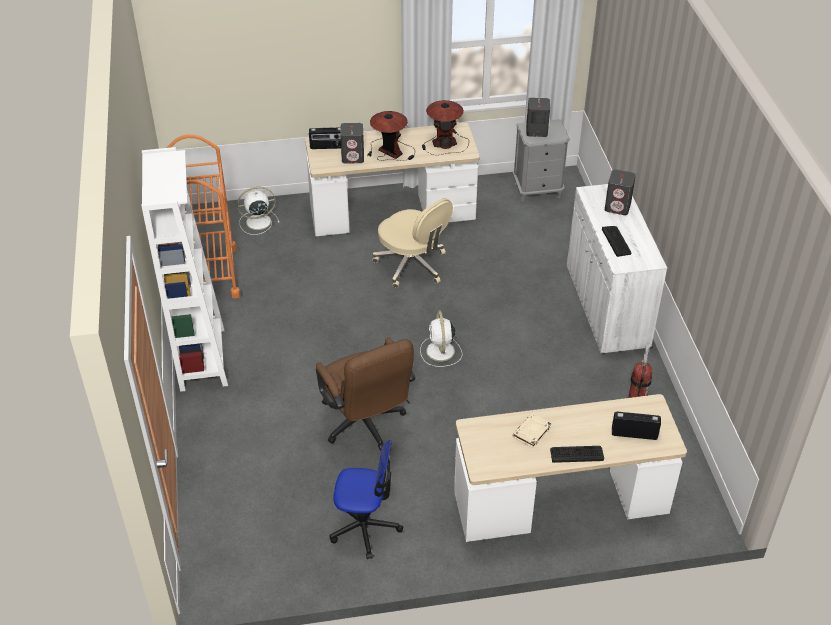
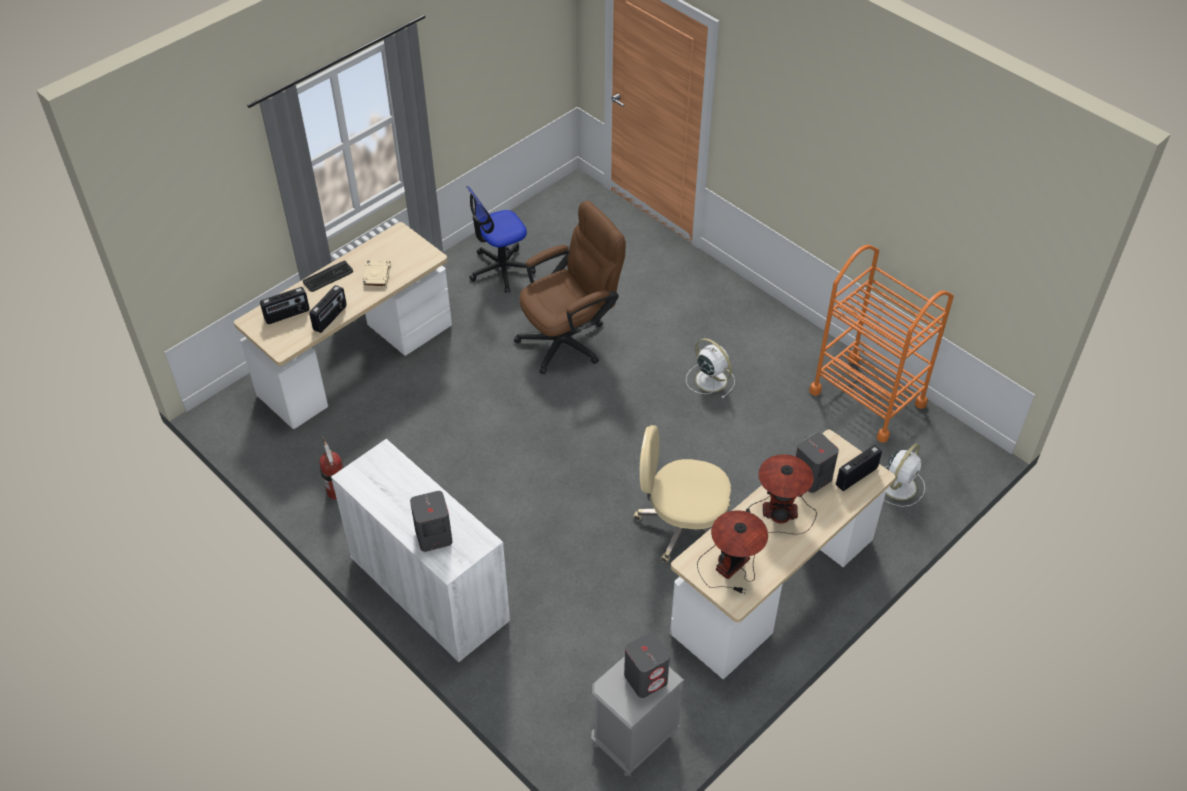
camera: 145 degrees right, 5 degrees up
(202, 359) = (767, 320): white bookcase -> none
(366, 425) = (570, 339): brown office chair -> brown office chair turned 120 degrees clockwise
(440, 352) = (564, 439): white fan -> white fan (710, 379)
(597, 412) = (330, 318): none -> radio
(616, 241) = (406, 483): keyboard -> none

